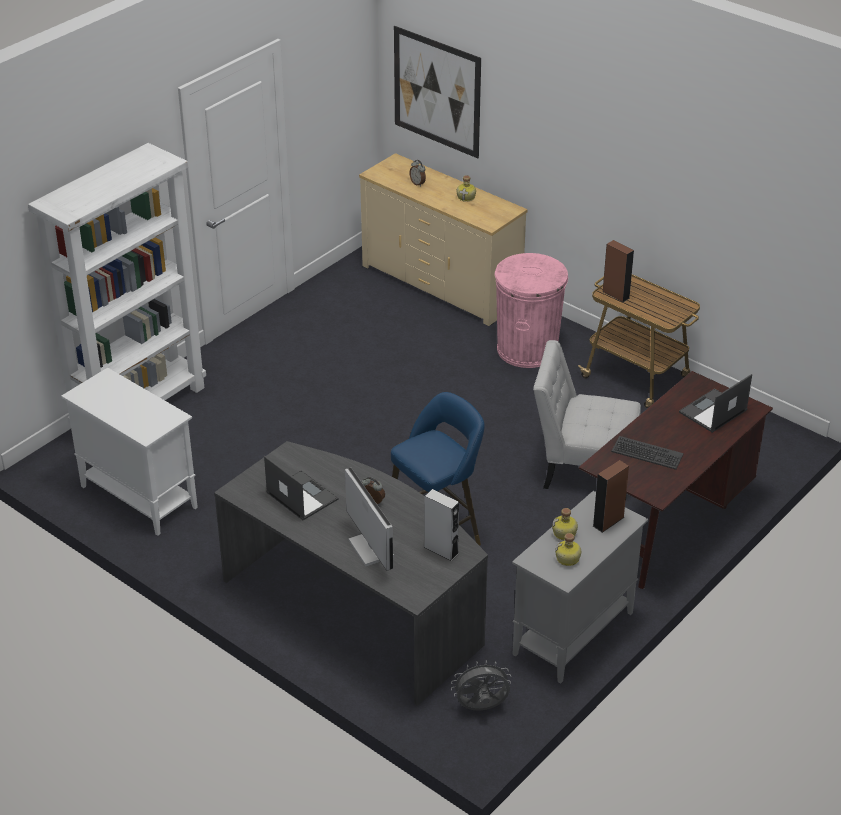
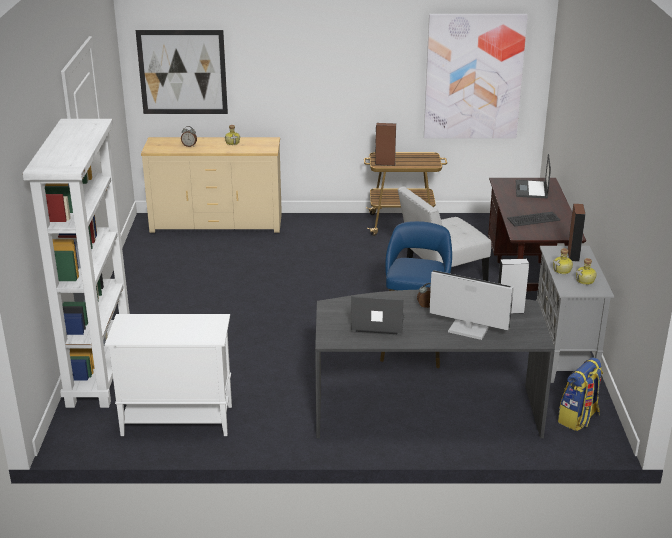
camera: 40 degrees left, 10 degrees down
(481, 708) = (578, 418): grey fan -> backpack
(527, 349) = (320, 235): pink trash can -> none
(760, 225) = (473, 77): none -> picture

